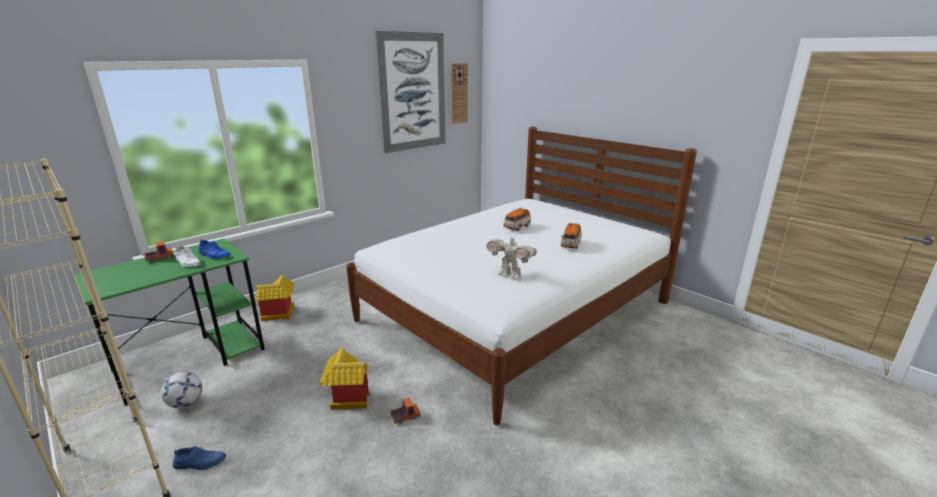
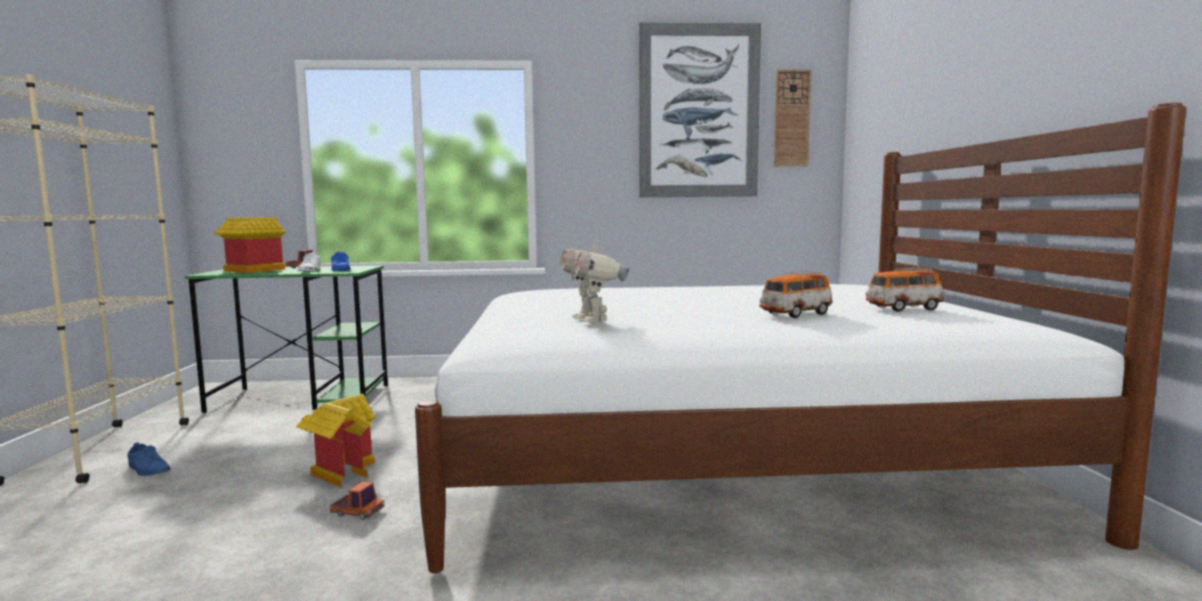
camera: 40 degrees right, 15 degrees down
(186, 403) = (233, 425): football -> none
(280, 314) = (433, 386): toy house -> toy house (251, 271)
(517, 227) = (749, 295): toy car -> toy car (903, 308)

